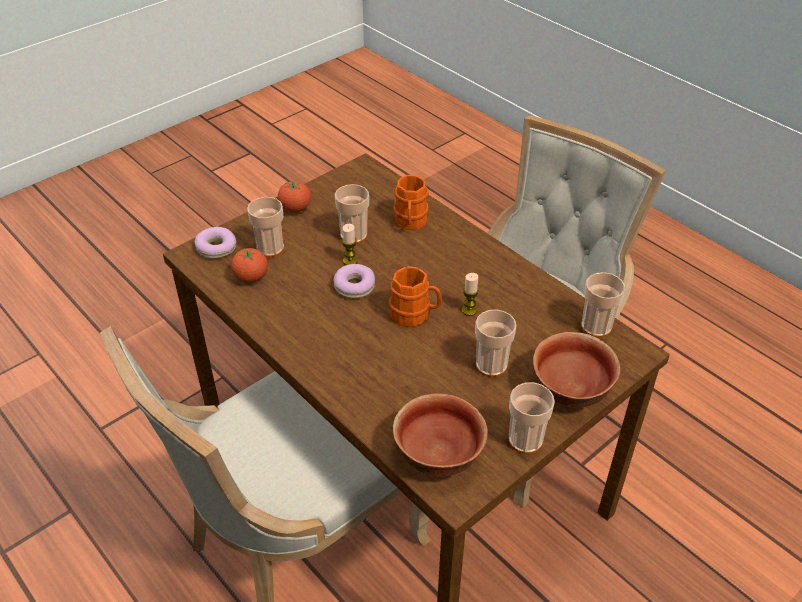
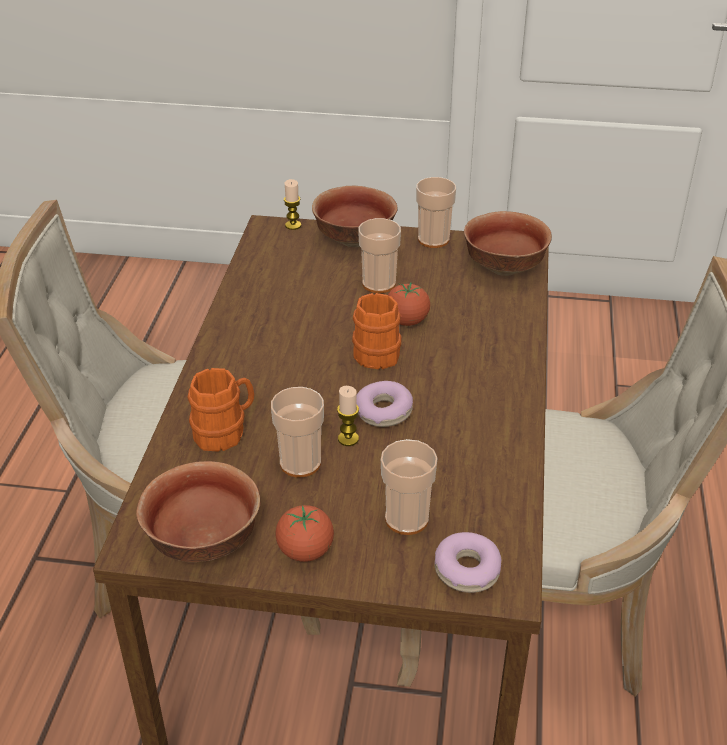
camera: 130 degrees left, 5 degrees down
(251, 277) = (471, 499): tomato -> tomato (407, 321)
(340, 184) = (203, 543): none -> bowl
(469, 310) = (324, 324): candle -> candle (293, 225)
(596, 327) = (261, 254): cup -> none

